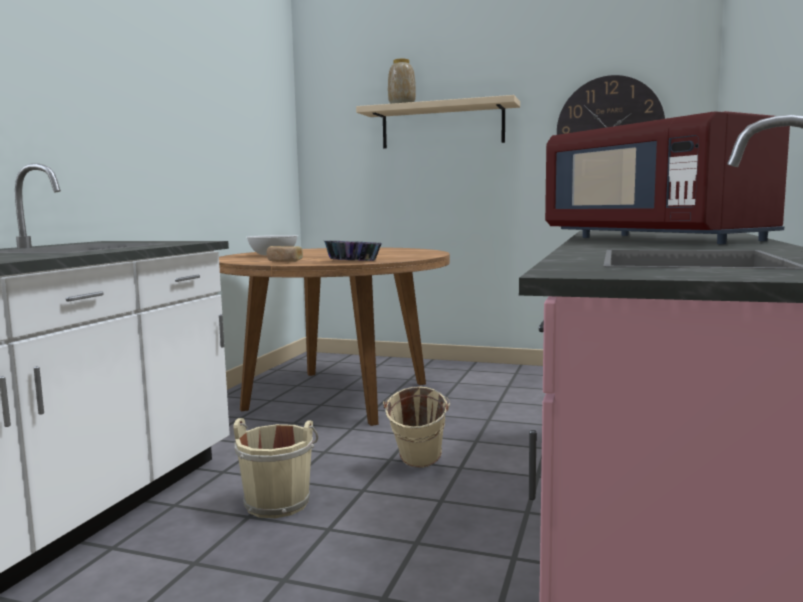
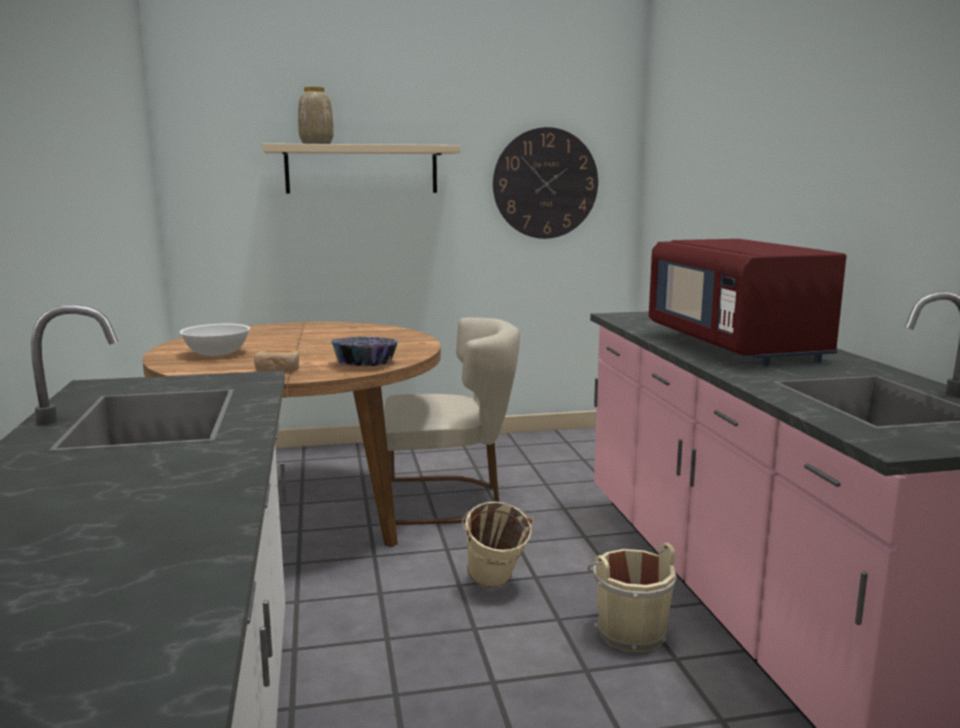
camera: 30 degrees left, 5 degrees up
(277, 502) = (405, 667): beige bucket -> beige bucket (629, 632)
(457, 404) = (449, 500): none -> beige chair
(655, 239) = (735, 346): red microwave -> red microwave turned 45 degrees clockwise

